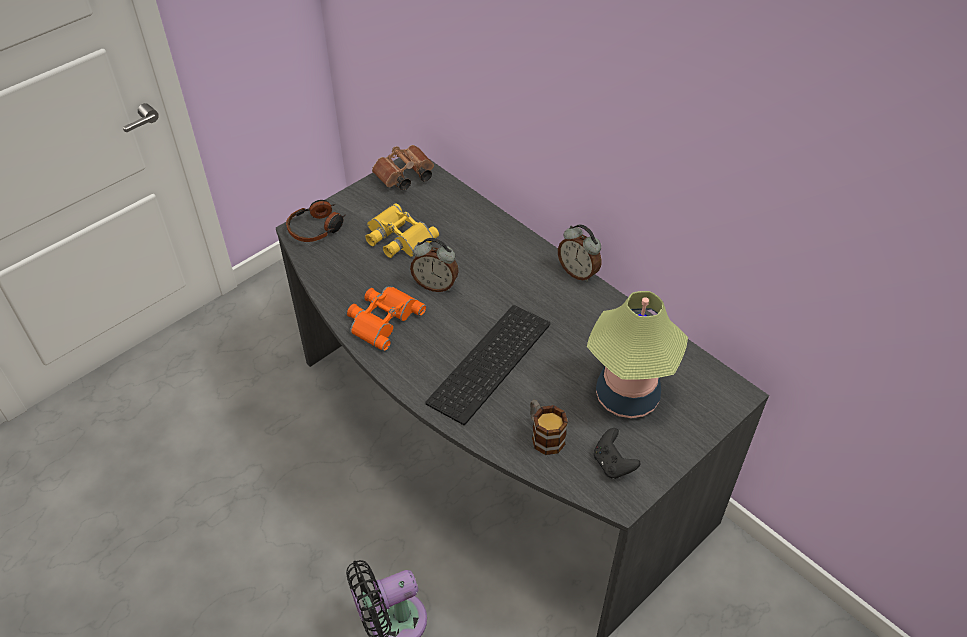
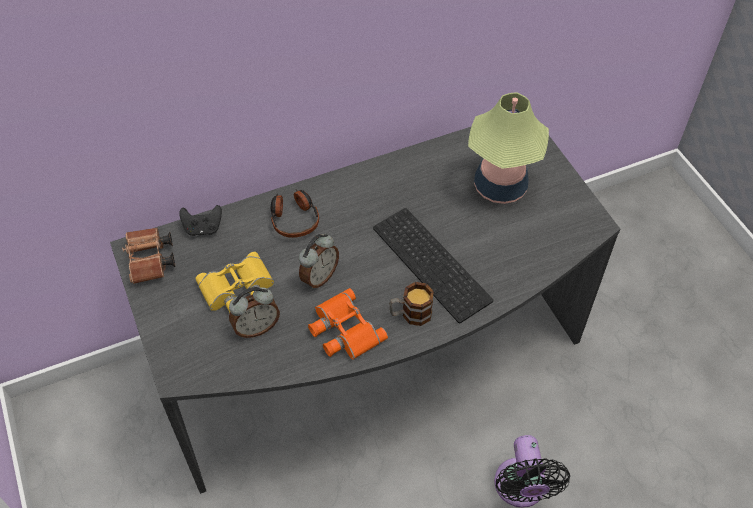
camera: 70 degrees left, 5 degrees up
(317, 228) = (184, 358): headphones -> headphones (294, 219)
(544, 435) = (521, 251): mug -> mug (410, 314)
(578, 272) = (354, 171): alarm clock -> alarm clock (256, 327)
(612, 464) = (562, 218): black game controller -> black game controller (203, 228)

